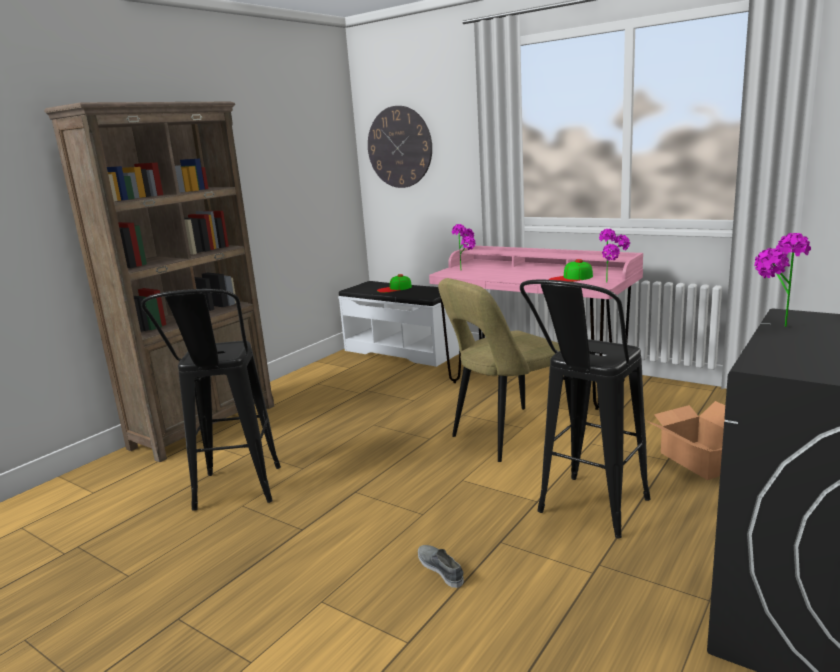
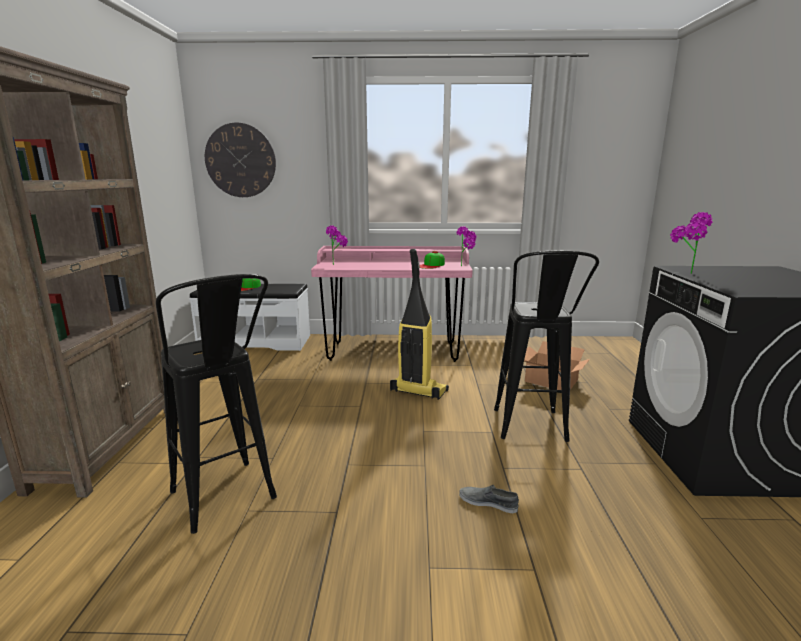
camera: 35 degrees left, 0 degrees up
(507, 436) = (418, 391): beige chair -> vacuum cleaner

